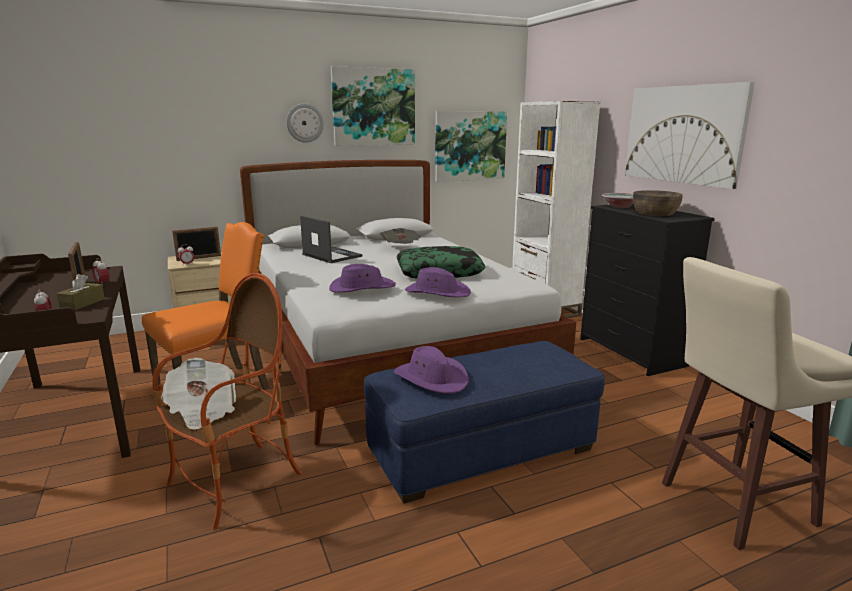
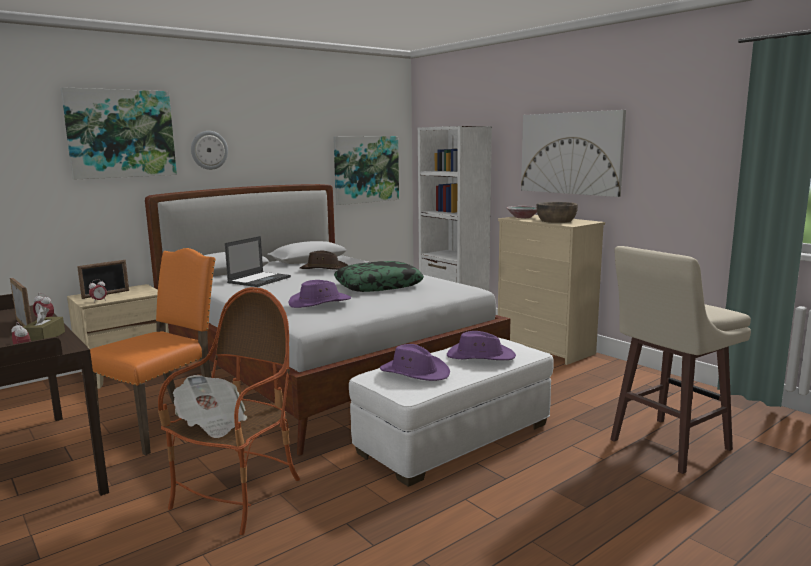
camera: 15 degrees left, 5 degrees down
(331, 255) = (259, 280): laptop -> laptop turned 90 degrees clockwise
(373, 107) = (275, 133): picture -> picture (121, 134)
(401, 247) = (324, 268): newspaper -> brown hat
(437, 292) = (391, 301): purple hat -> purple hat (480, 356)
(481, 451) = (454, 438): blue ottoman -> white ottoman
(631, 352) = (545, 348): black dresser -> beige dresser

